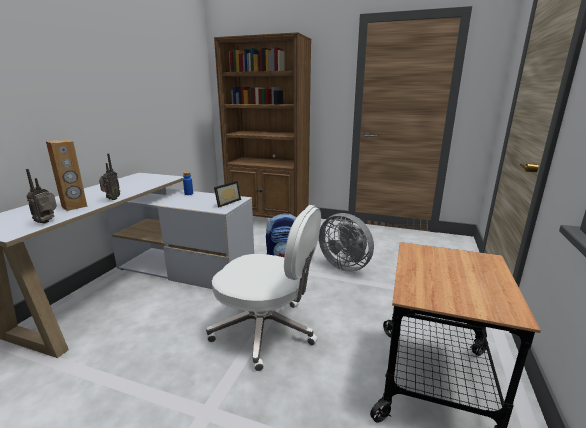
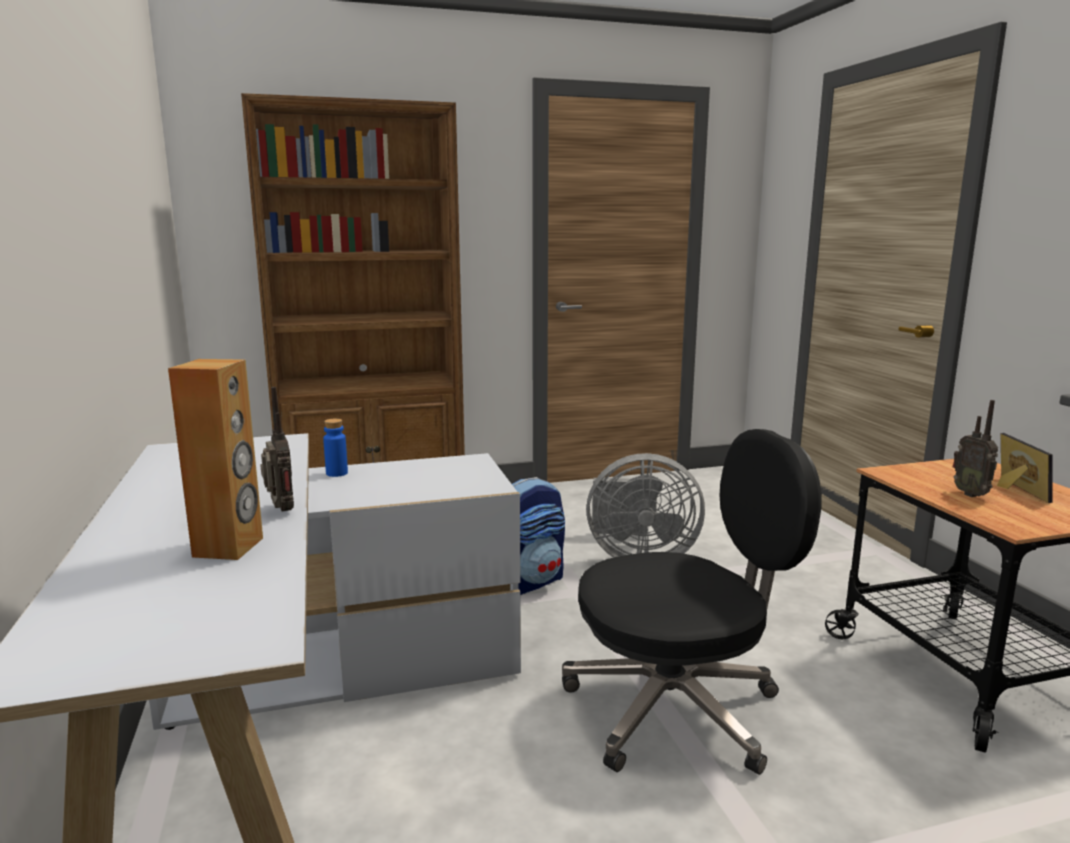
camera: 35 degrees left, 5 degrees down
(48, 222) = (273, 593): radio -> radio (971, 494)
(226, 202) = (465, 472): picture frame -> picture frame (1013, 489)
(266, 331) = (677, 708): white office chair -> black office chair

